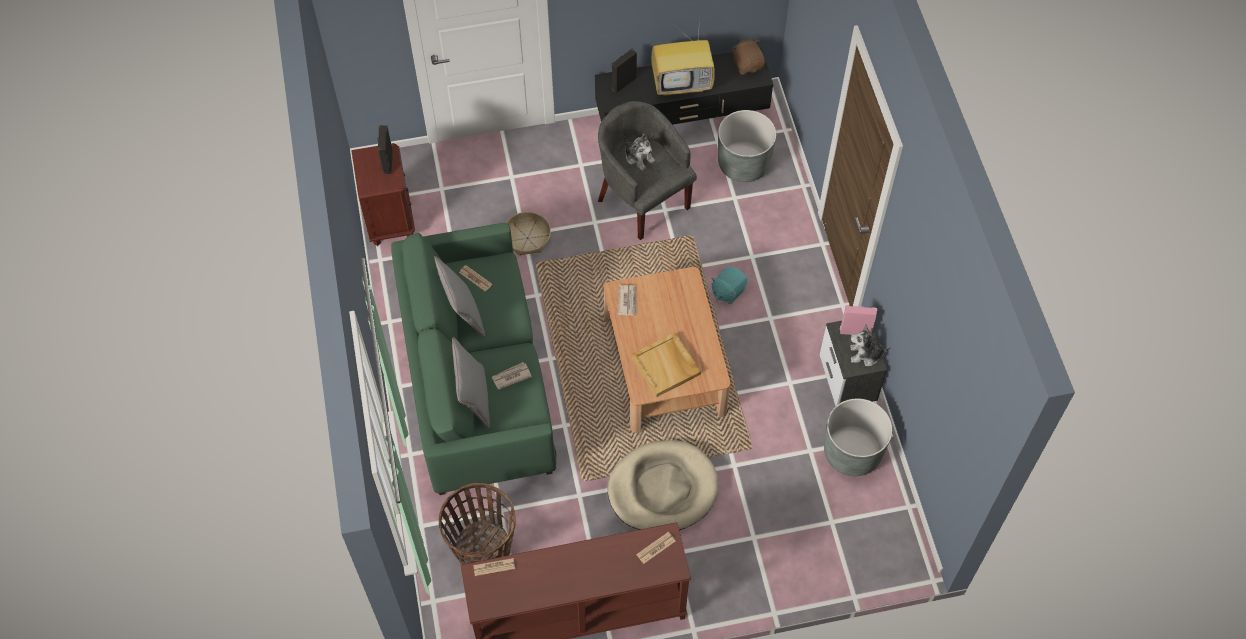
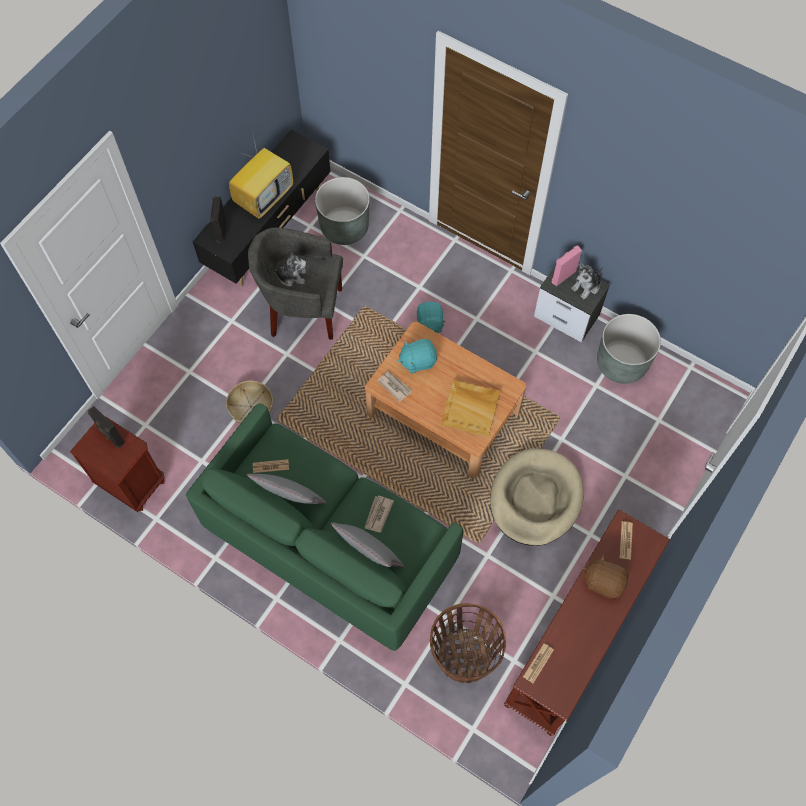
camera: 45 degrees left, 5 degrees up
(666, 297) = (417, 361): none -> turquoise plush toy
(748, 65) = (296, 148): brown plush toy -> brown plush toy (603, 581)

